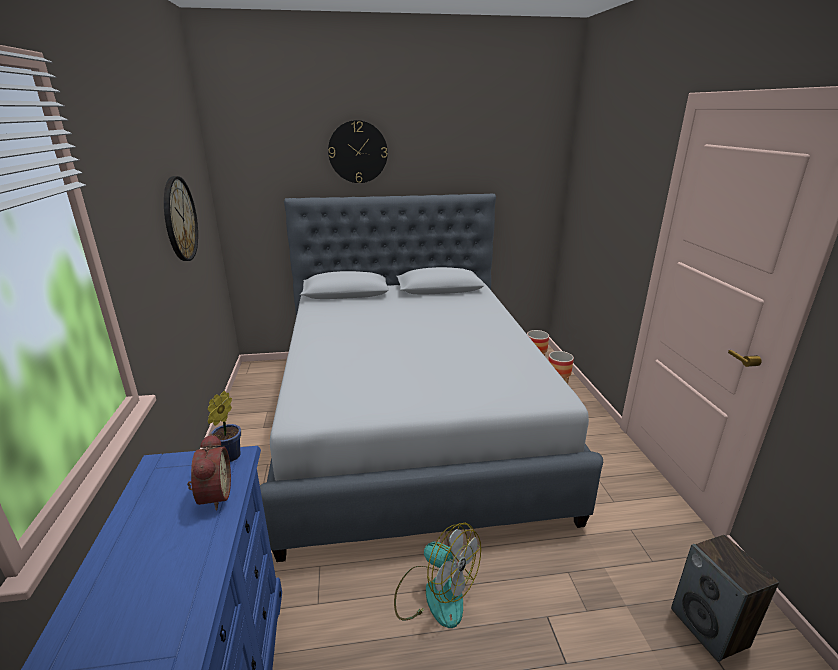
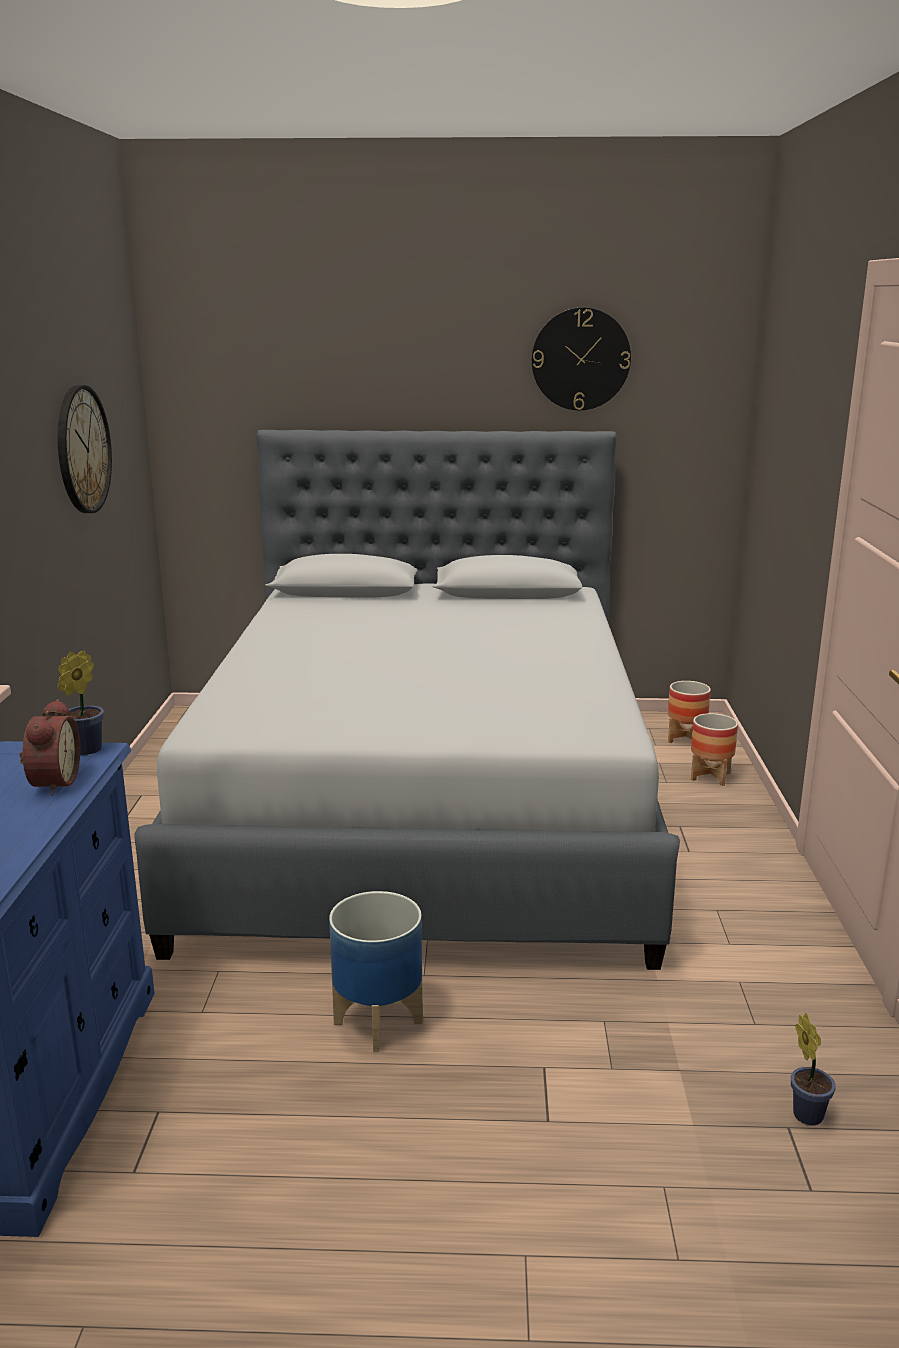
camera: 10 degrees right, 5 degrees down
(358, 152) = (381, 357): wall clock -> wall clock (580, 359)
(434, 594) = (379, 1021): fan -> planter
(710, 628) = (806, 1112): speaker -> potted plant

